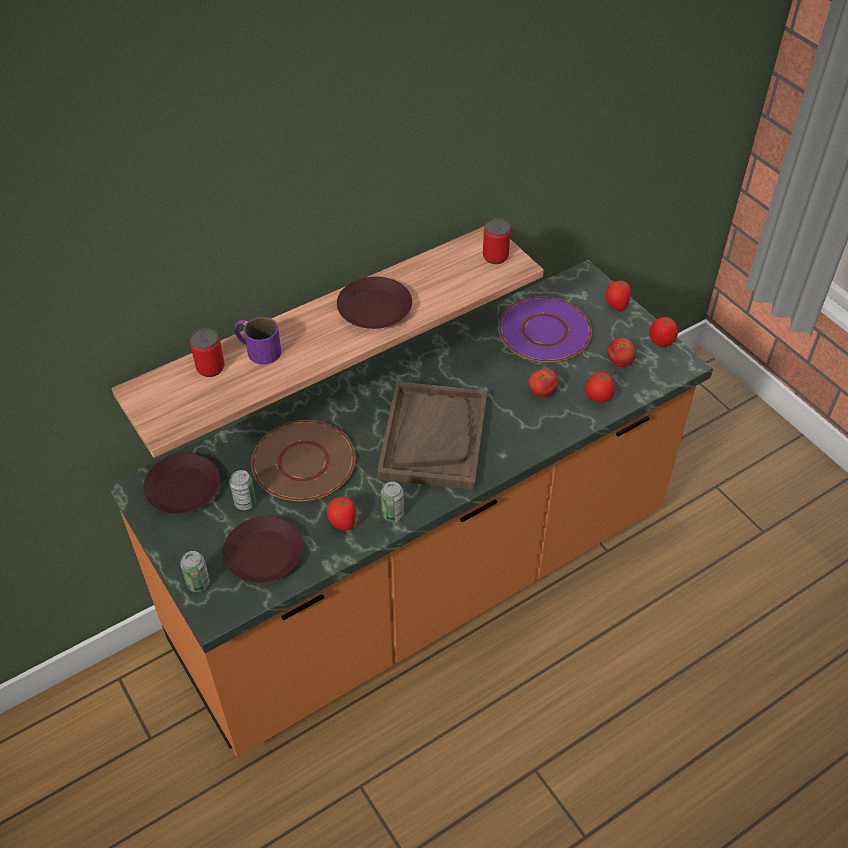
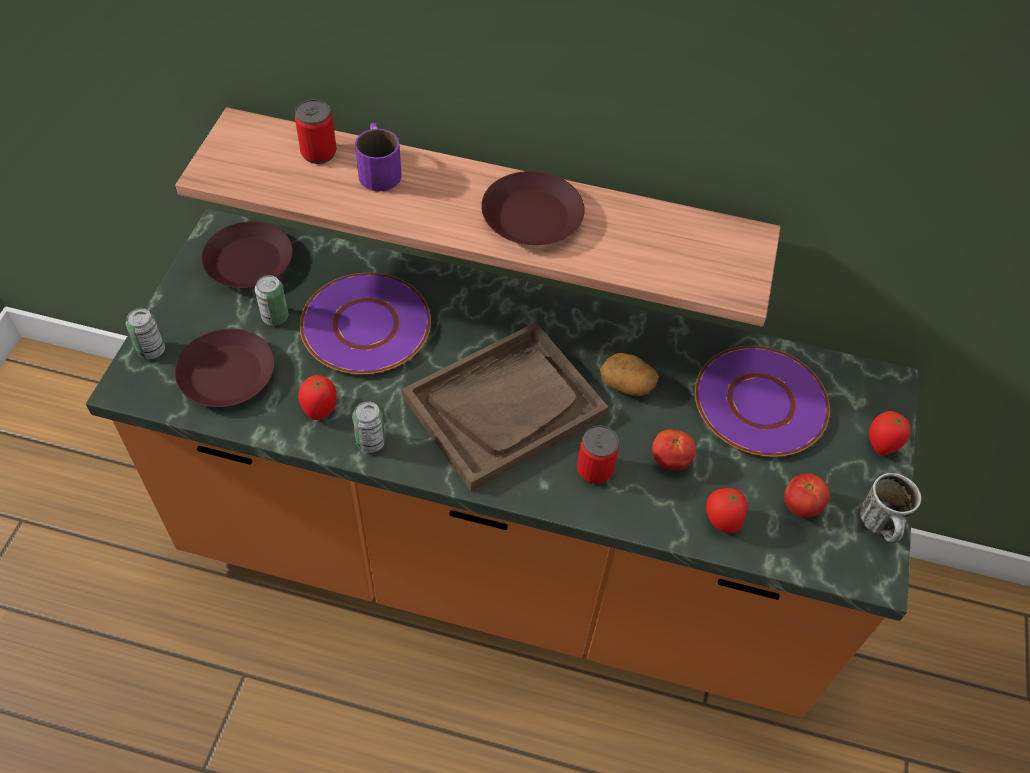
camera: 45 degrees right, 5 degrees up
(303, 462) = (365, 325): brown plate -> purple plate
(475, 375) = (627, 384): none -> potato
(495, 256) = (730, 262): can -> can (594, 470)
(661, 342) = (881, 527): tomato -> mug

